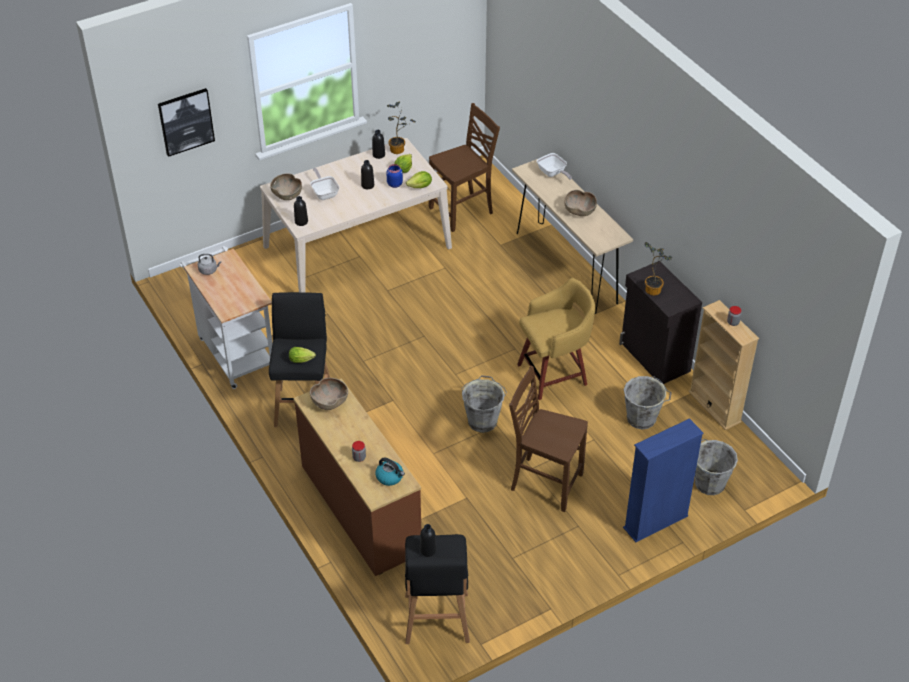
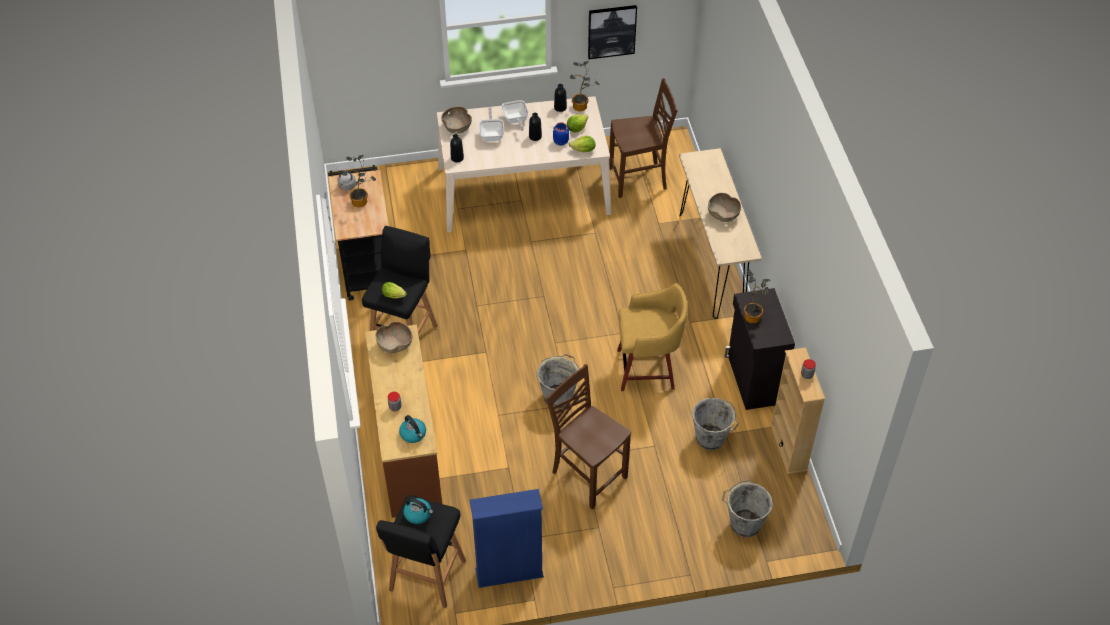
camera: 20 degrees right, 5 degrees up
(186, 121) = (368, 38): picture -> picture (611, 31)
(230, 282) = (362, 202): none -> potted plant
(235, 352) = (367, 264): white cart -> black cart
(428, 550) = (418, 514): black bottle -> kettle
(553, 174) = (716, 169): frying pan -> frying pan (515, 120)
(655, 522) = (673, 546): blue bookcase -> blue bookcase (509, 573)

